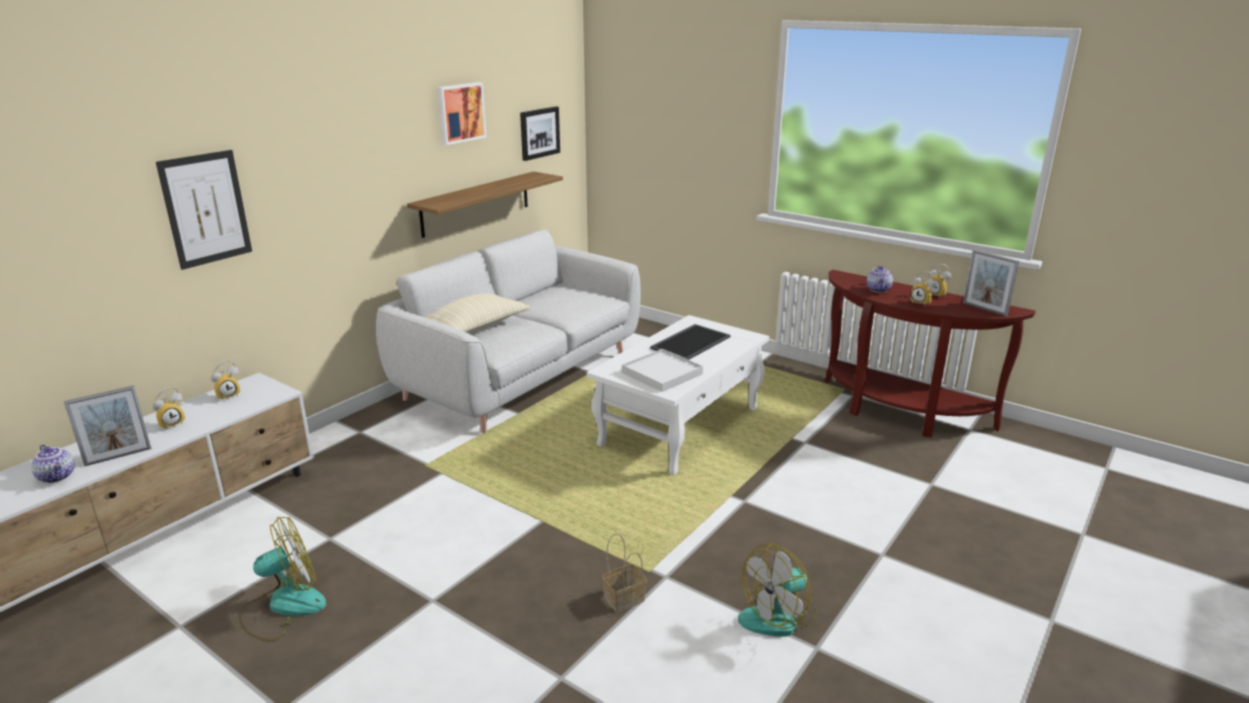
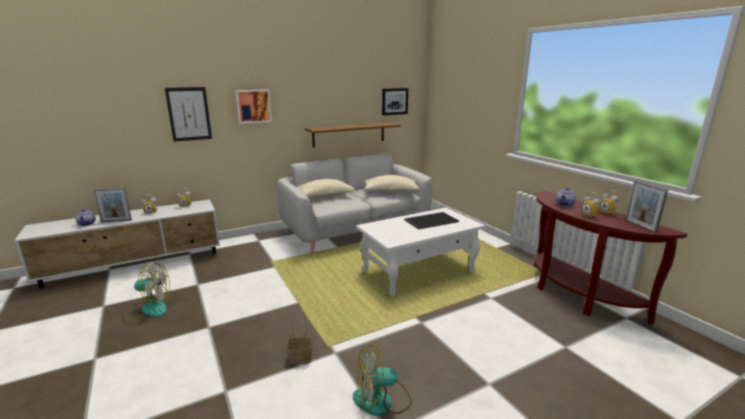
camera: 25 degrees right, 5 degrees down
(460, 112) = (342, 84): picture -> picture (253, 106)
(578, 301) = (391, 192): none -> beige pillow
(662, 373) = (396, 233): white tray -> none

